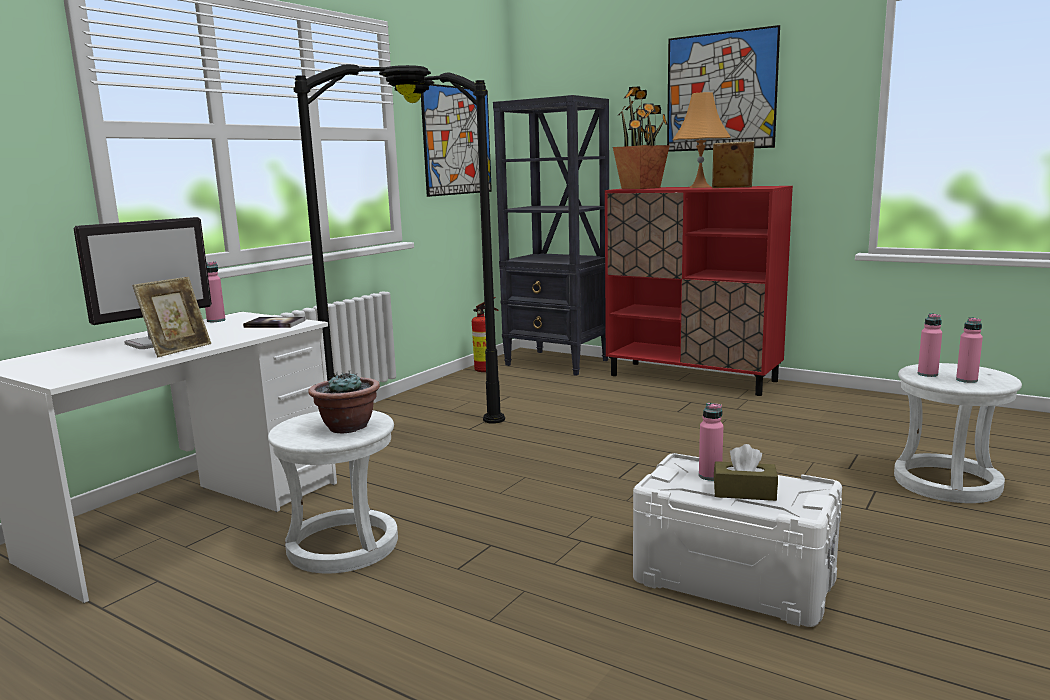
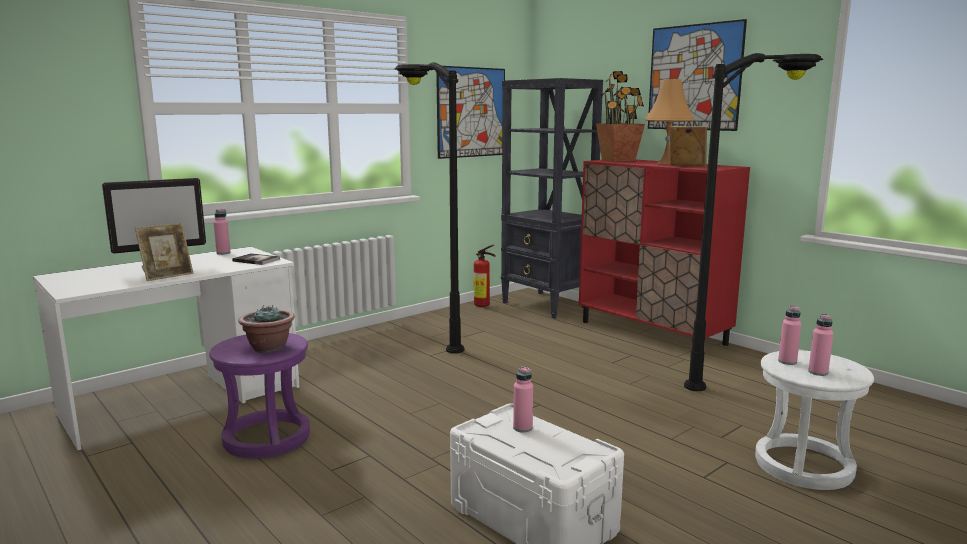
camera: 15 degrees right, 0 degrees up
(343, 546) = (267, 438): white stool -> purple stool
(403, 434) = (377, 353): black floor lamp -> black floor lamp (745, 377)
(744, 492) = (535, 447): brown tissue box -> none

